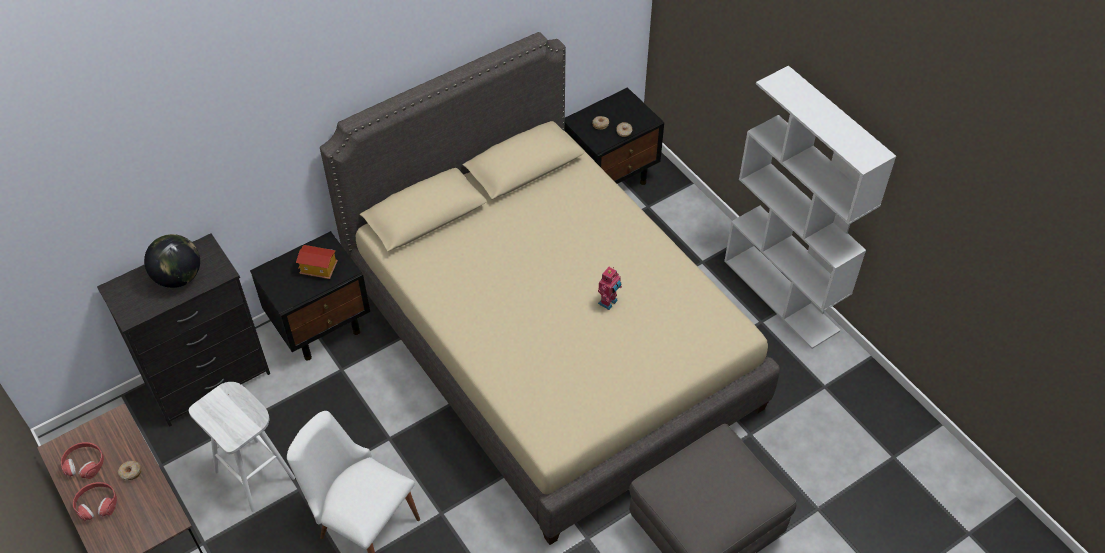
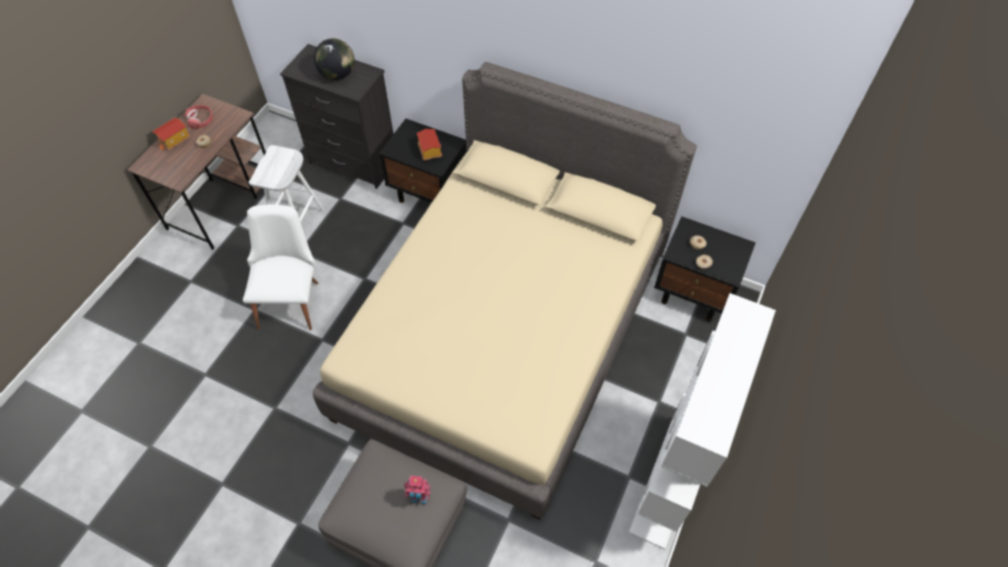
camera: 60 degrees right, 5 degrees up
(97, 504) = (175, 141): red headphones -> toy house
(609, 302) = (503, 333): toy robot -> toy robot (419, 498)

